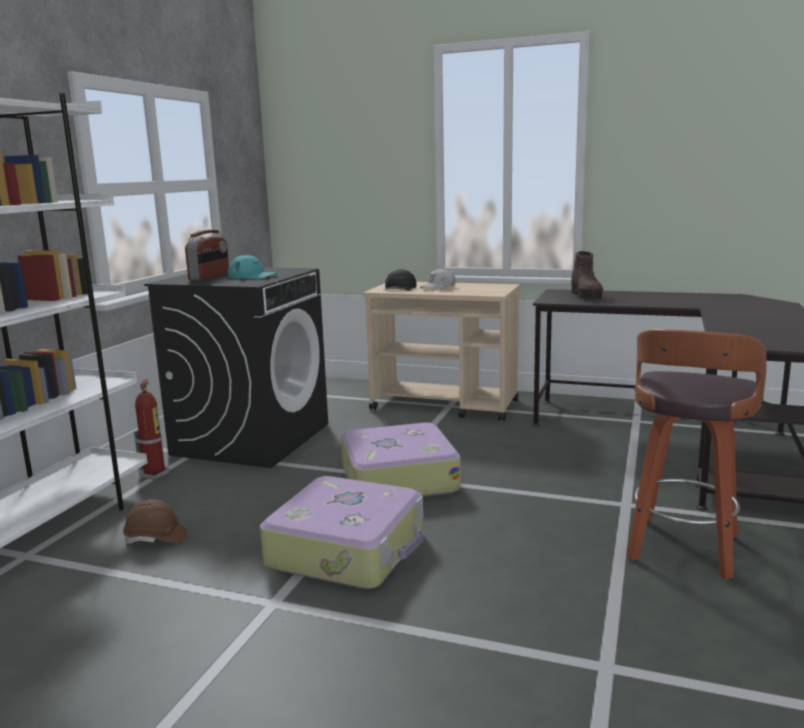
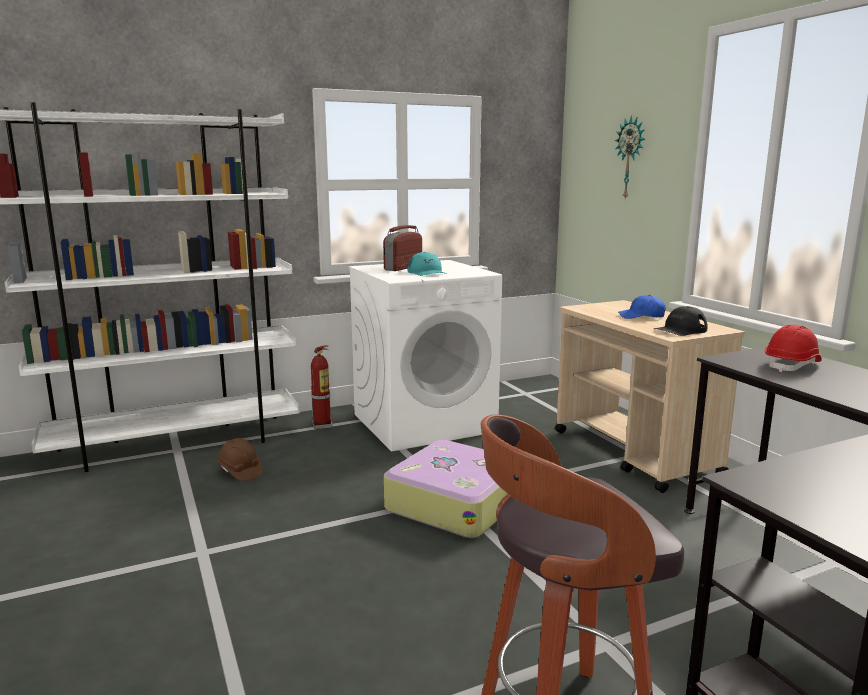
camera: 45 degrees right, 0 degrees up
(210, 276) = (403, 268): radio -> radio turned 150 degrees clockwise
(252, 439) = (424, 422): black washing machine -> white washing machine
(348, 549) = (310, 541): suitcase -> none
(360, 155) = (631, 158): none -> wall clock
(399, 288) = (603, 309): black cap -> black cap (680, 330)
(438, 287) = (641, 316): white cap -> blue cap
(586, 296) = (792, 365): brown boot -> red hard hat

